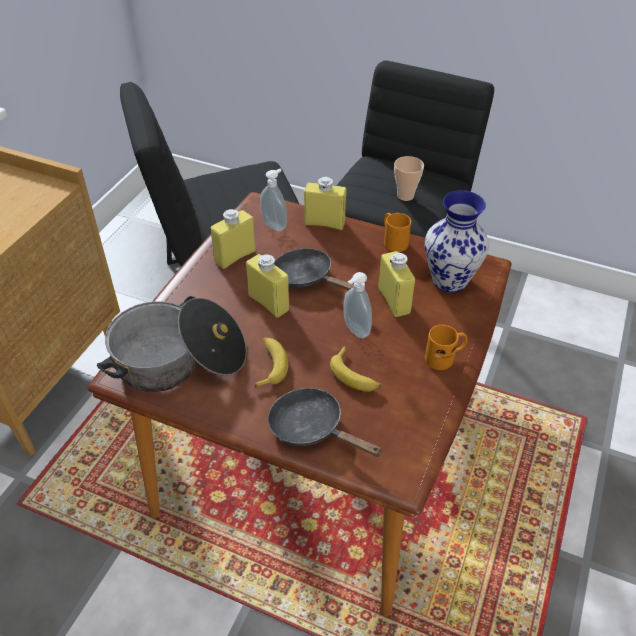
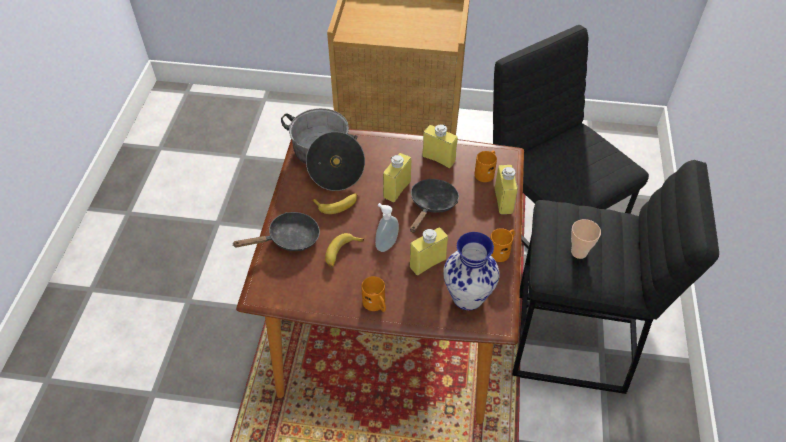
camera: 75 degrees right, 5 degrees up
(275, 225) = (486, 172): soap dispenser -> orange mug
(312, 428) = (289, 239): black frying pan -> black frying pan turned 45 degrees clockwise

